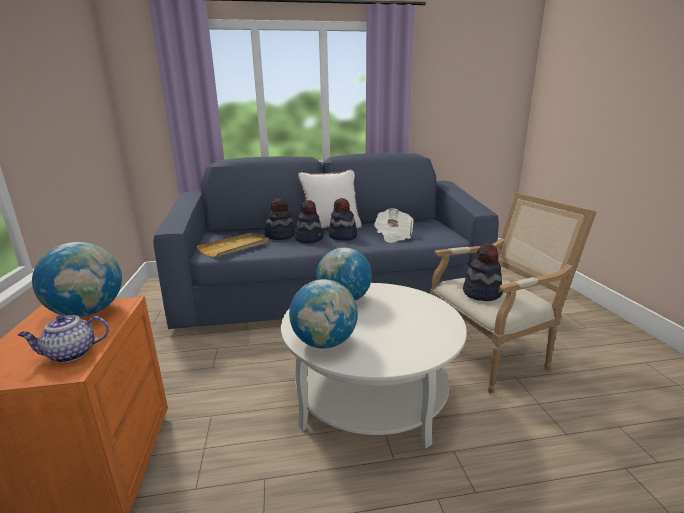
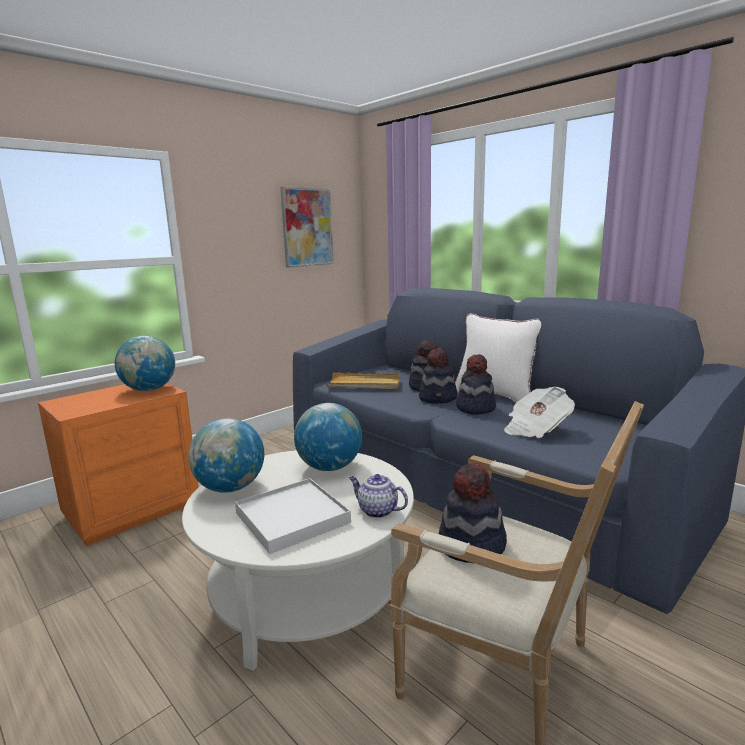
camera: 55 degrees right, 5 degrees down
(70, 354) = (90, 407): teapot -> teapot (377, 510)
(82, 101) = (307, 227): none -> picture
(403, 330) = (292, 518): none -> white tray

